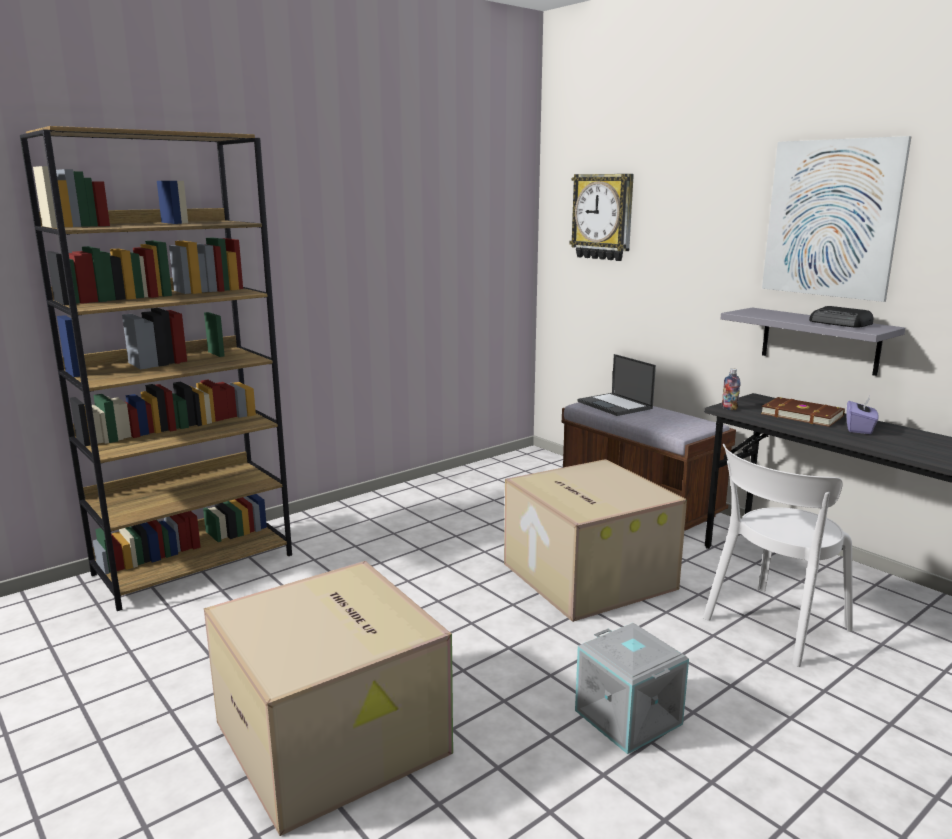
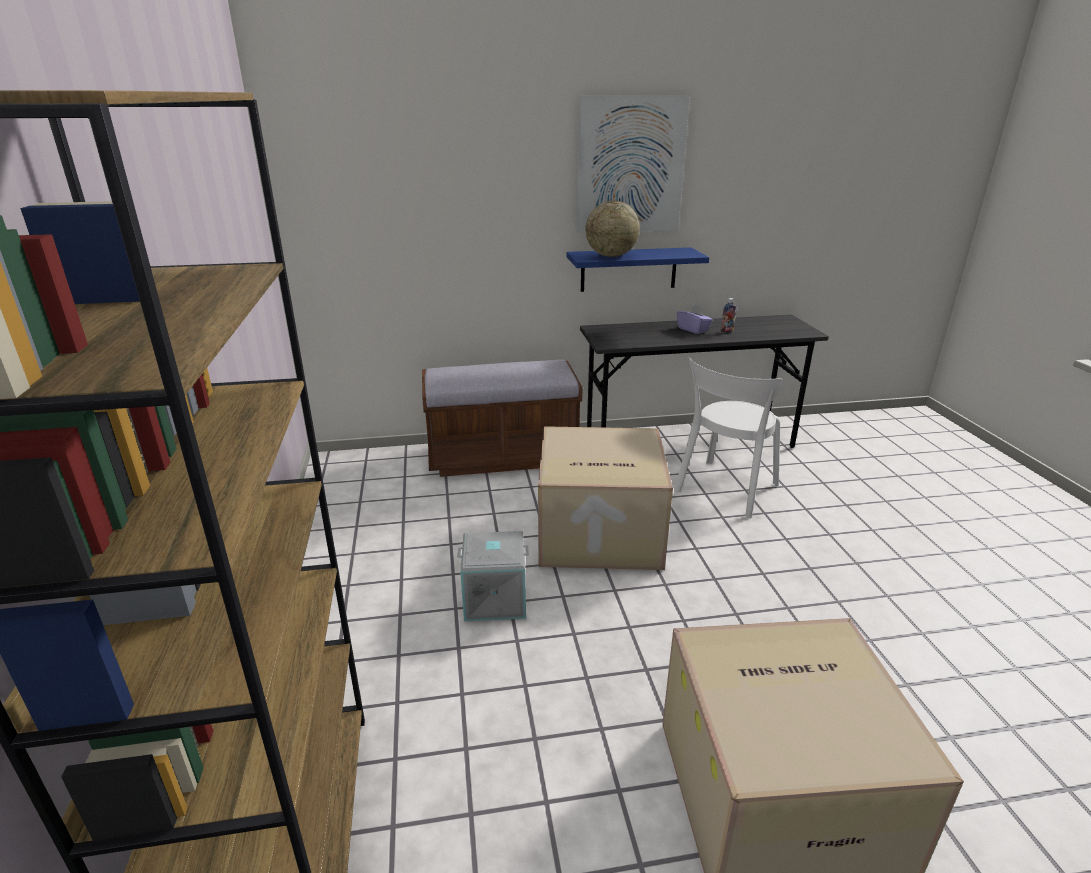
camera: 60 degrees left, 10 degrees up
(603, 217) = (373, 177): wall clock -> none
(615, 405) = (465, 375): laptop -> none
(630, 717) = (806, 598): grey storage box -> grey storage box (495, 598)
(729, 408) = (609, 344): bottle -> bottle (727, 331)
(772, 626) = (724, 490): white chair -> white chair turned 45 degrees clockwise
(773, 315) = (611, 256): none -> globe
(802, 415) = (648, 332): brown book -> none
(819, 340) = (628, 269): grey shelf -> blue shelf
(840, 323) = (662, 253): radio -> none

